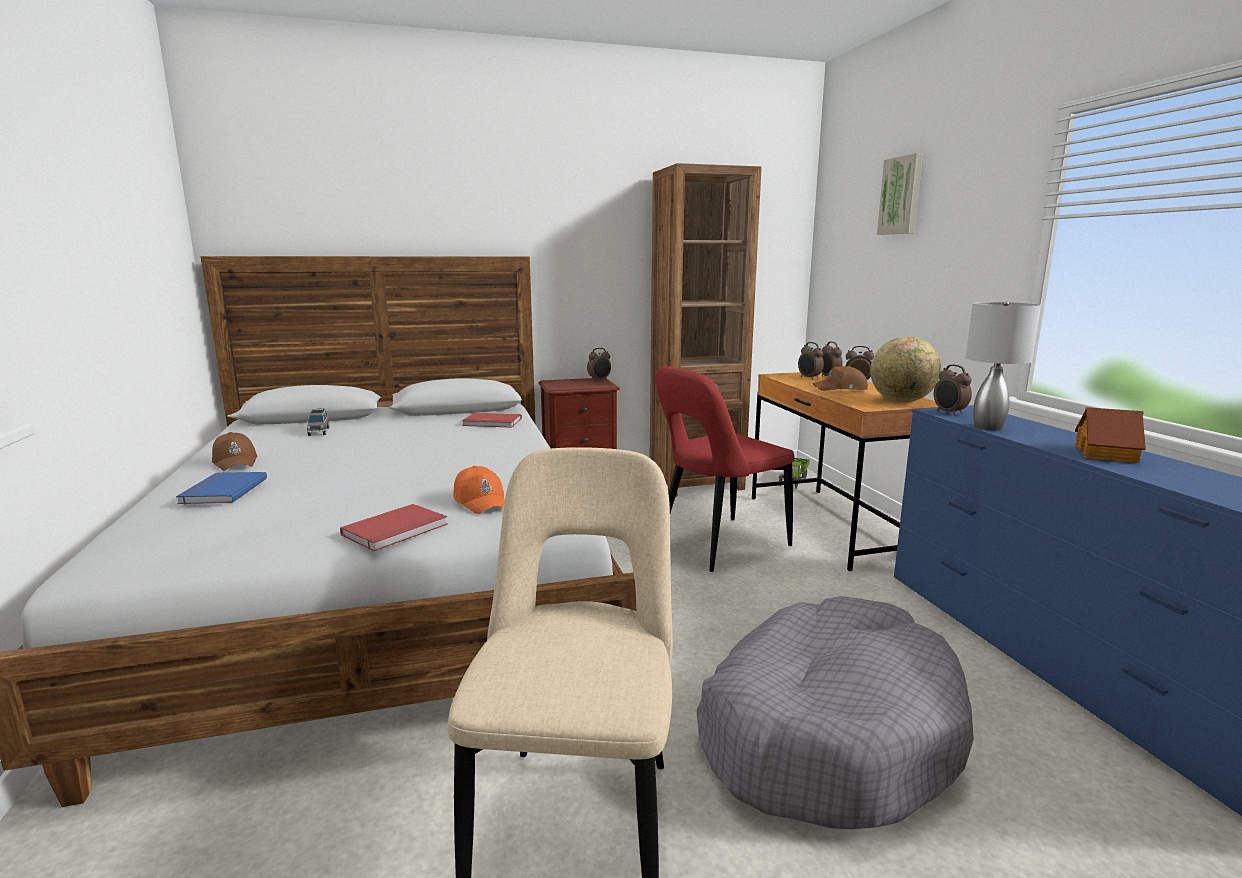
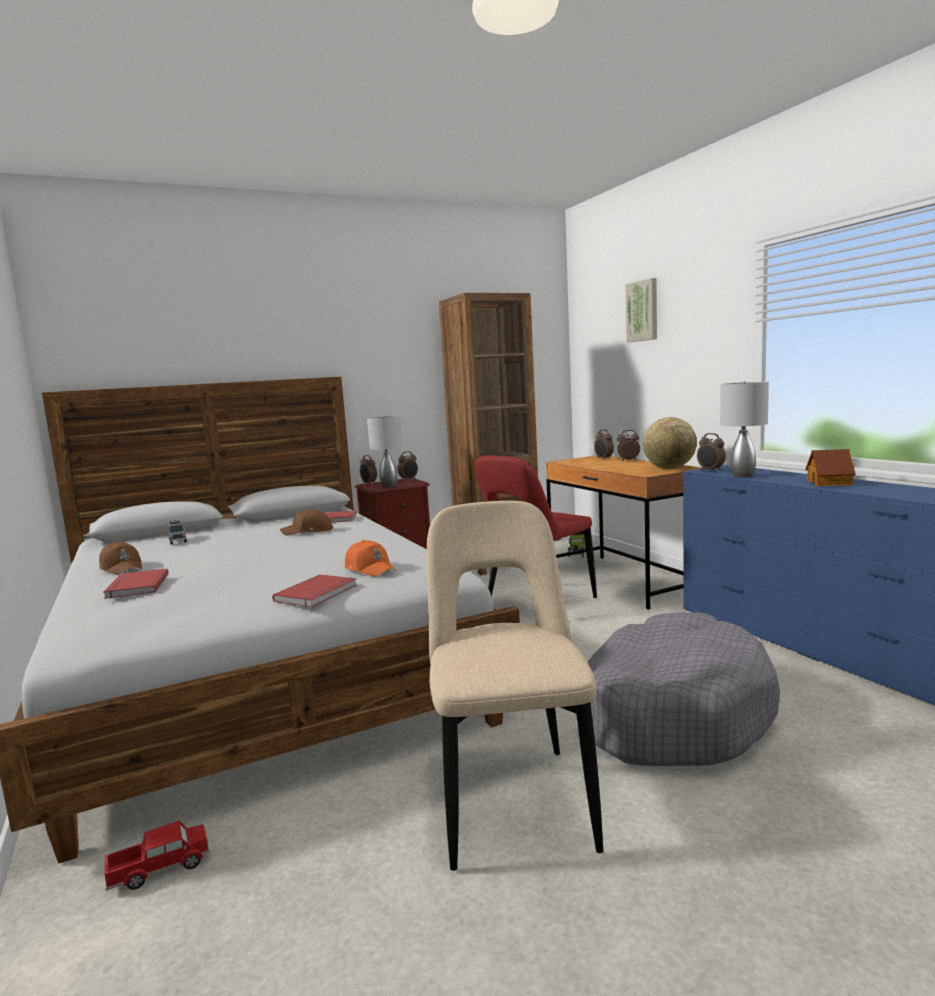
camera: 10 degrees left, 5 degrees down
(153, 838) = (159, 868): none -> toy truck
(221, 491) = (135, 586): blue book -> red book
(571, 387) = (388, 486): none -> grey table lamp
(809, 378) = (588, 461): alarm clock -> alarm clock (368, 484)
(841, 389) = (618, 465): brown cap -> brown cap (308, 531)

